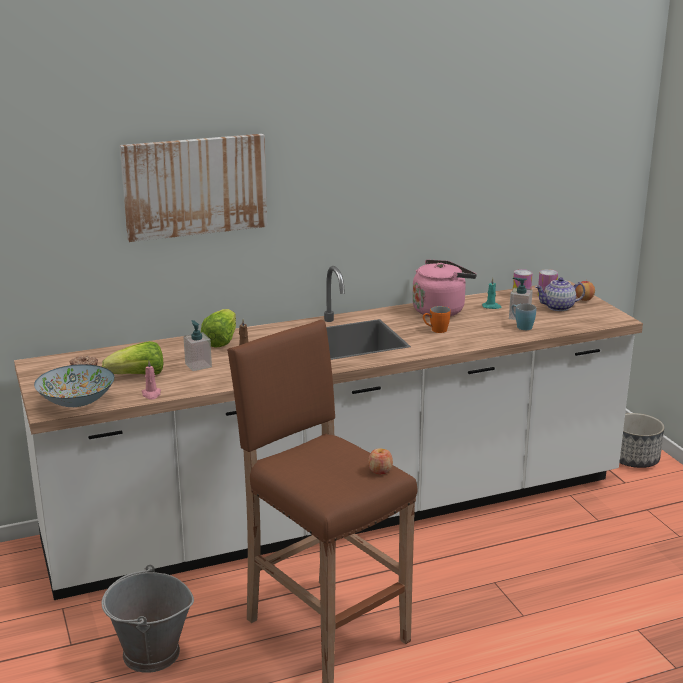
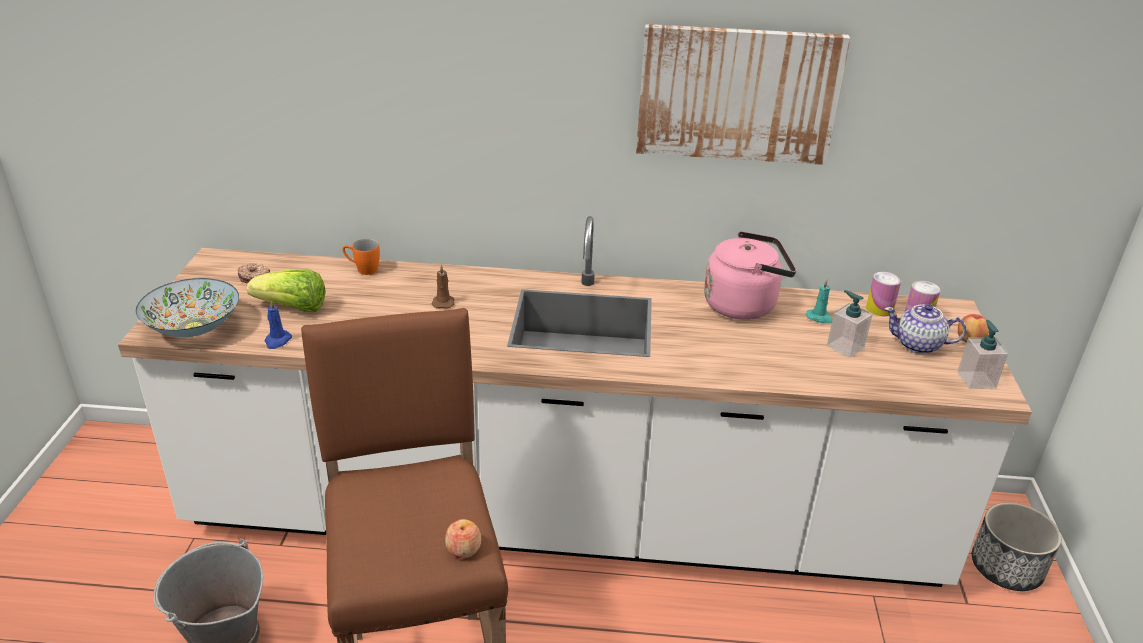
camera: 25 degrees right, 10 degrees up
(151, 394) = (277, 341): pink candle -> blue candle
(195, 186) = (419, 77): picture -> picture (737, 94)
(198, 365) = (371, 311): soap dispenser -> soap dispenser (976, 379)
(221, 340) = (433, 280): lettuce -> none
(435, 330) = (707, 338): orange mug -> orange mug (362, 269)
(521, 326) = (834, 364): blue mug -> none

